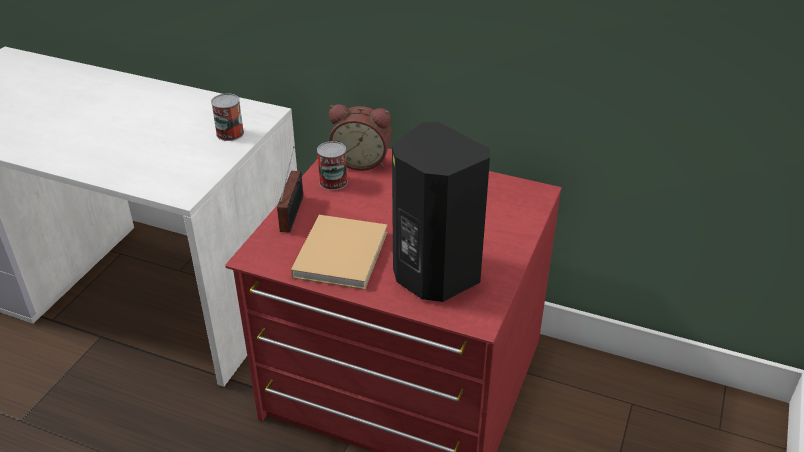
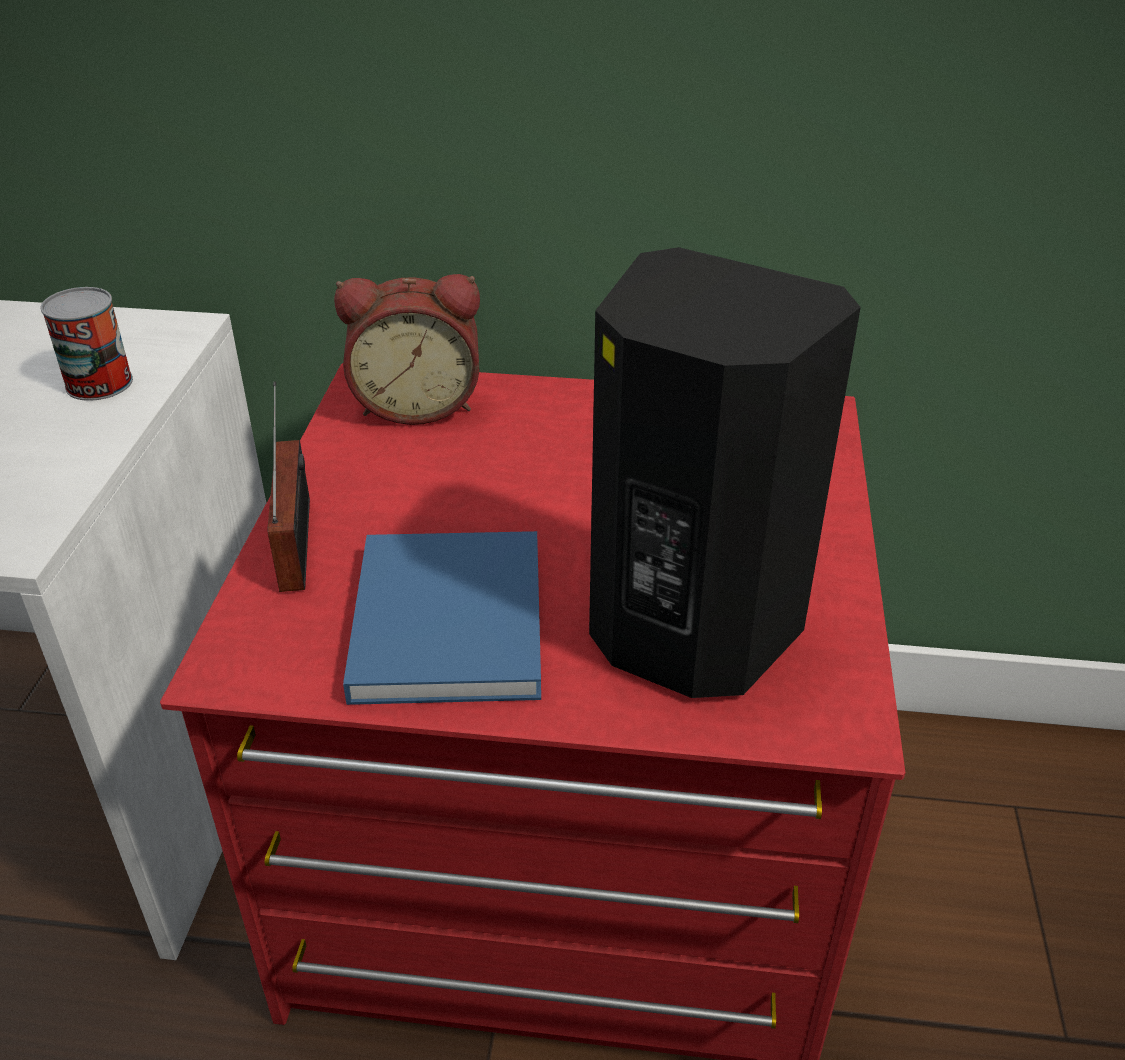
camera: 15 degrees left, 0 degrees up
(333, 182) = (369, 457): can -> none
(342, 252) = (449, 616): beige book -> blue book

